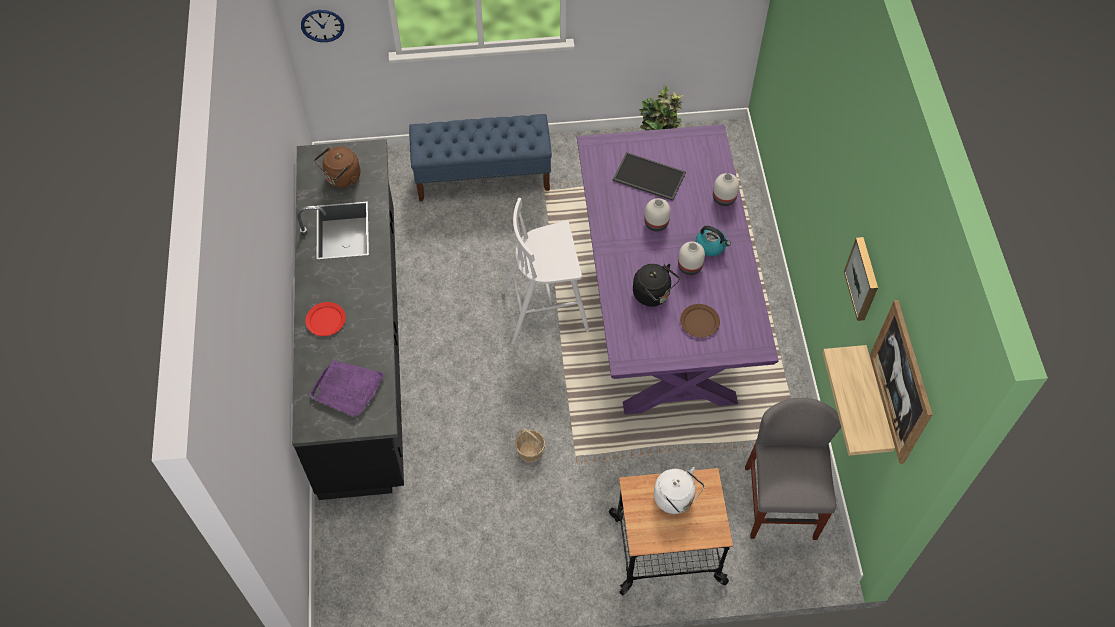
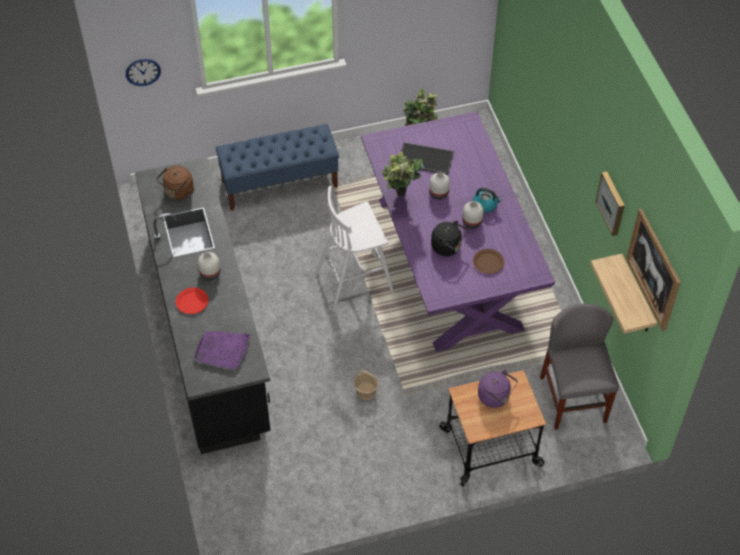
camera: 10 degrees left, 5 degrees down
(607, 228) = (400, 202): none -> potted plant
(676, 499) = (495, 397): white kettle -> purple kettle
(724, 199) = (488, 168): white vase -> white vase (210, 274)

